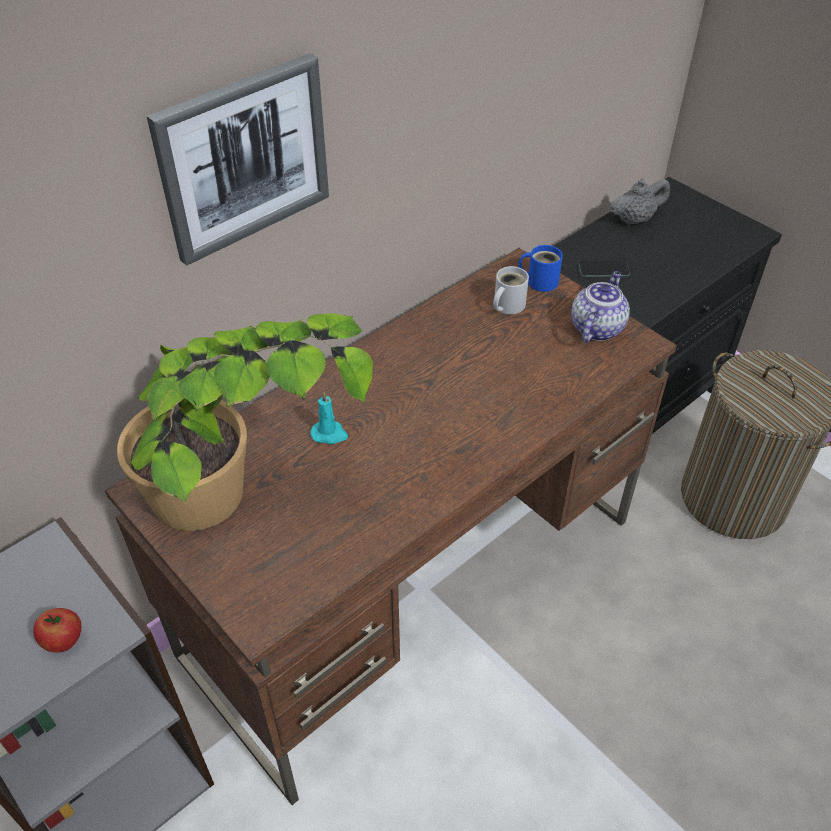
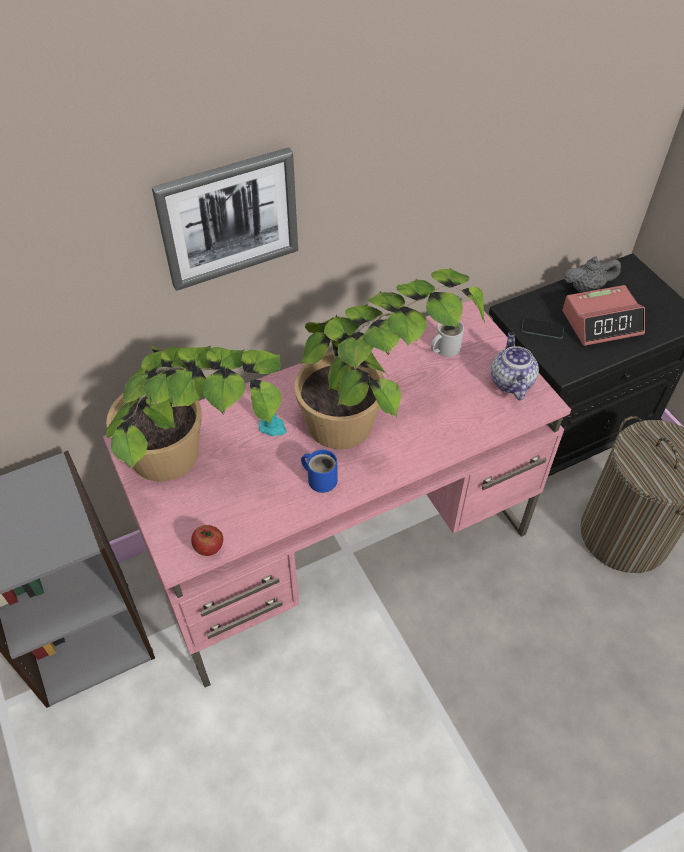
camera: 15 degrees right, 5 degrees up
(64, 641) = (46, 541): apple -> apple (209, 548)
(414, 584) = (342, 546): brown desk -> pink desk
(454, 400) = (375, 419): none -> potted plant
(540, 280) = (479, 331): blue mug -> blue mug (320, 478)
(596, 327) = (510, 381): teapot -> teapot turned 45 degrees counterclockwise
(666, 252) = (602, 322): none -> alarm clock

